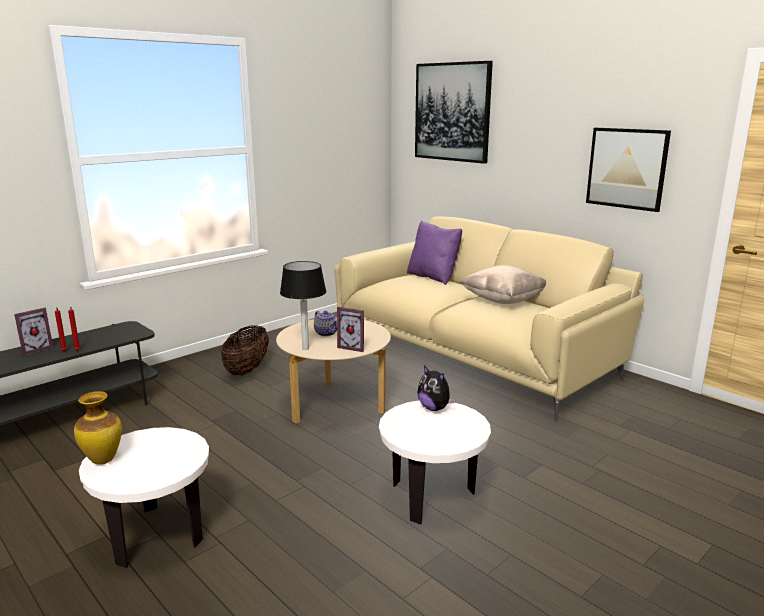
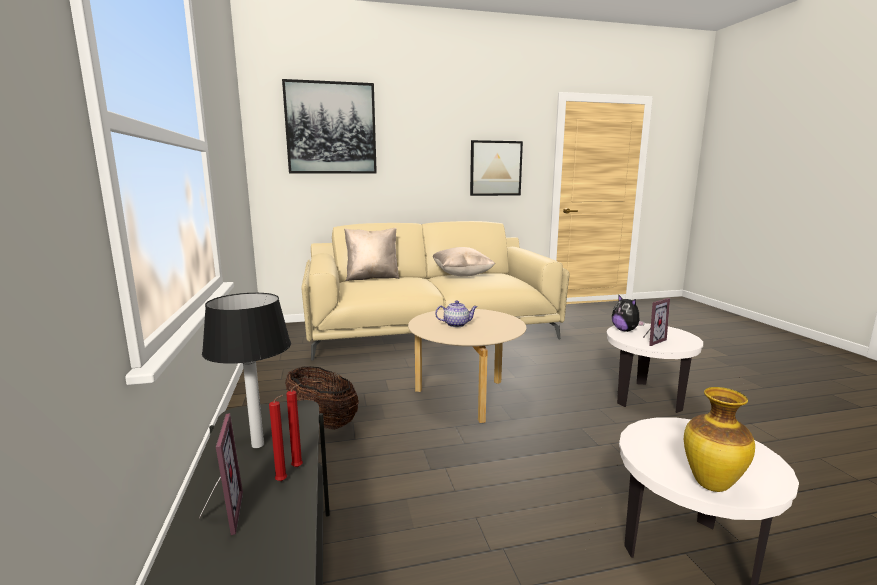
camera: 60 degrees left, 5 degrees down
(305, 348) = (487, 336): table lamp -> table lamp (257, 445)
(353, 347) = (503, 322): picture frame -> picture frame (650, 340)
(433, 277) = (372, 278): purple pillow -> beige pillow
(434, 408) = (625, 330): plush toy -> plush toy turned 75 degrees clockwise

